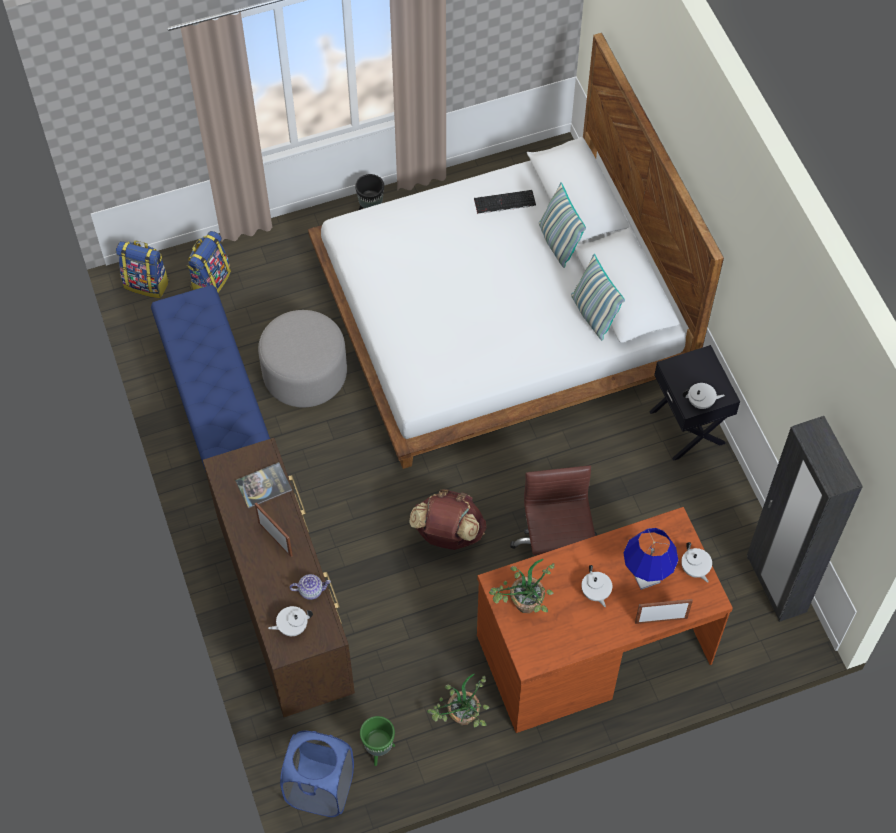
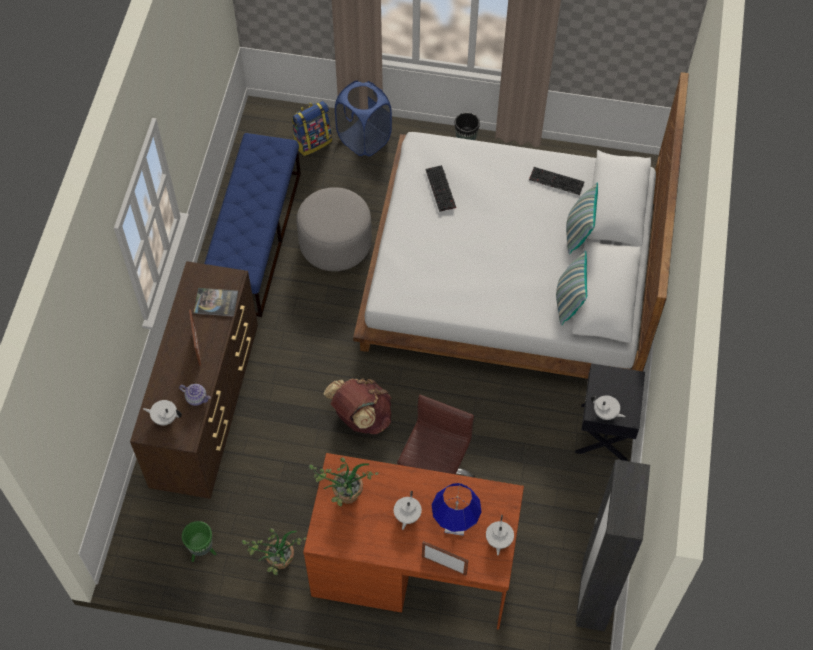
camera: 30 degrees right, 0 degrees up
(147, 284) = (266, 122): backpack -> none
(320, 789) = (142, 556): blue laundry basket -> blue laundry basket (364, 139)
(398, 263) = (441, 189): none -> keyboard

